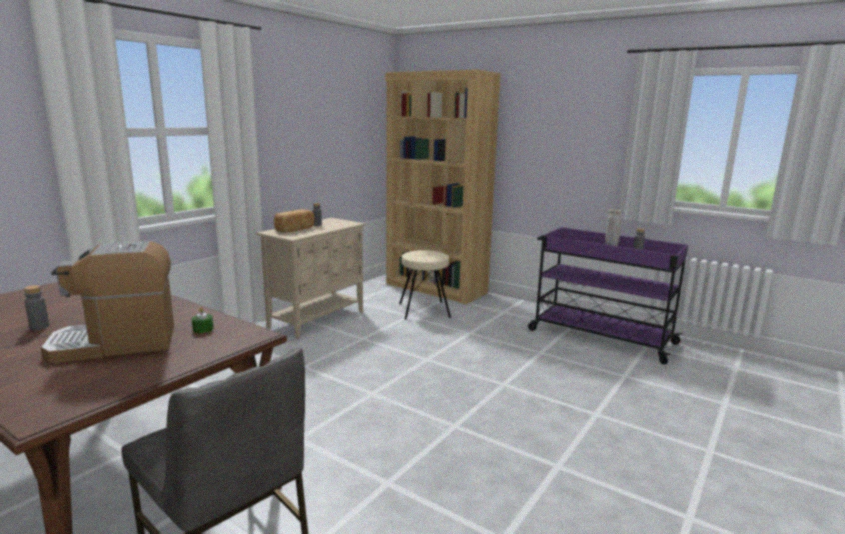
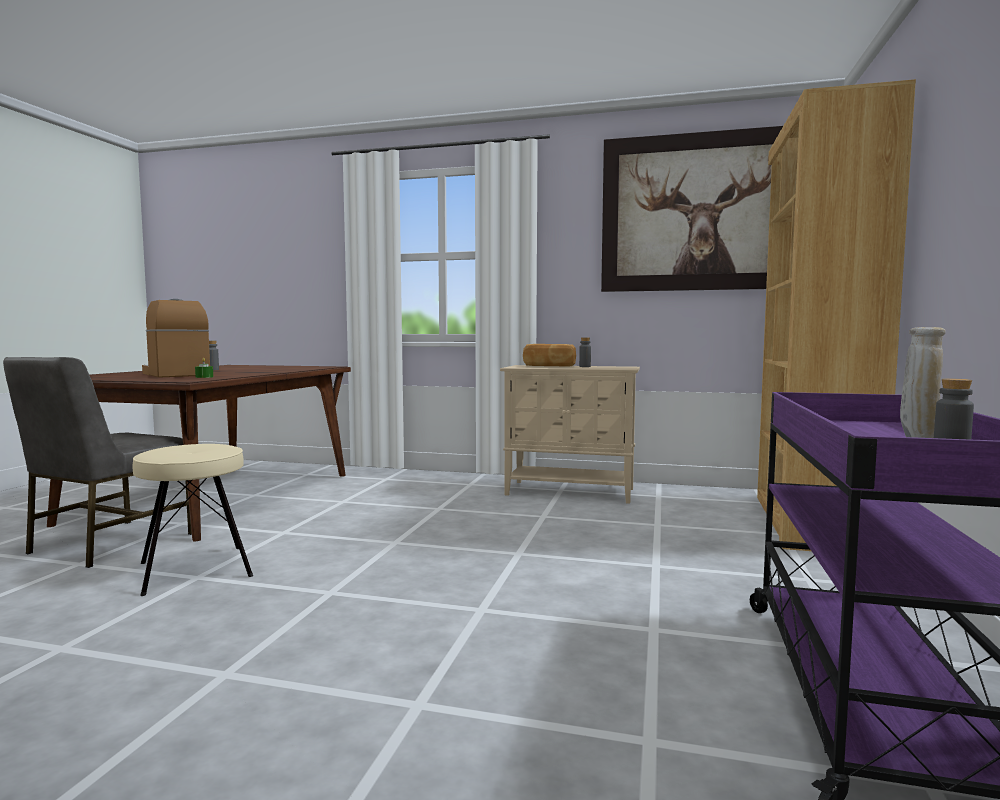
camera: 70 degrees right, 10 degrees down
(341, 103) = (700, 212): none -> picture
(424, 310) = (697, 529): beige stool -> beige stool (196, 569)

